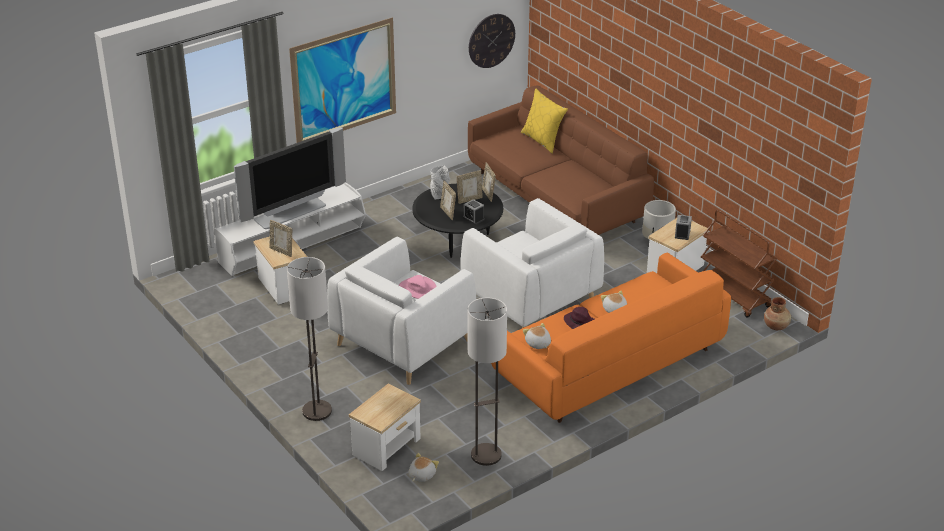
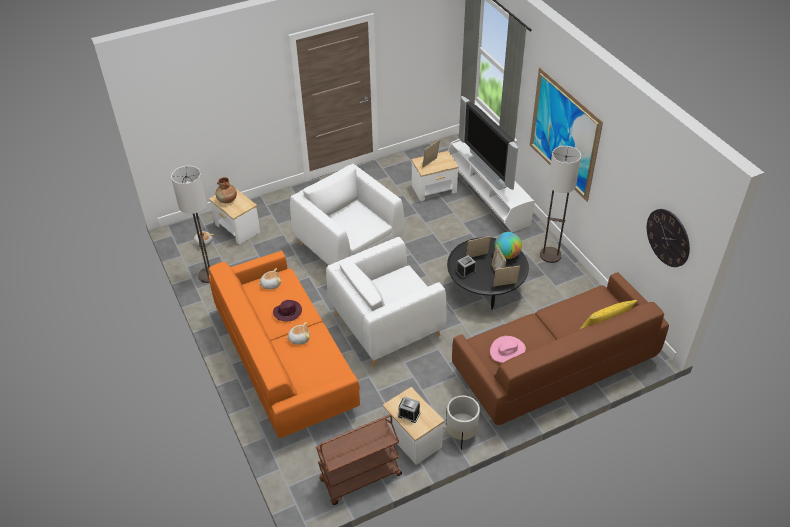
camera: 100 degrees right, 10 degrees up
(316, 411) = (287, 200): floor lamp -> floor lamp (550, 255)
(417, 289) = (361, 225): pink hat -> pink hat (507, 350)
(440, 195) = (507, 255): grey vase -> globe
(776, 326) = (302, 502): brown vase -> brown vase (227, 200)

